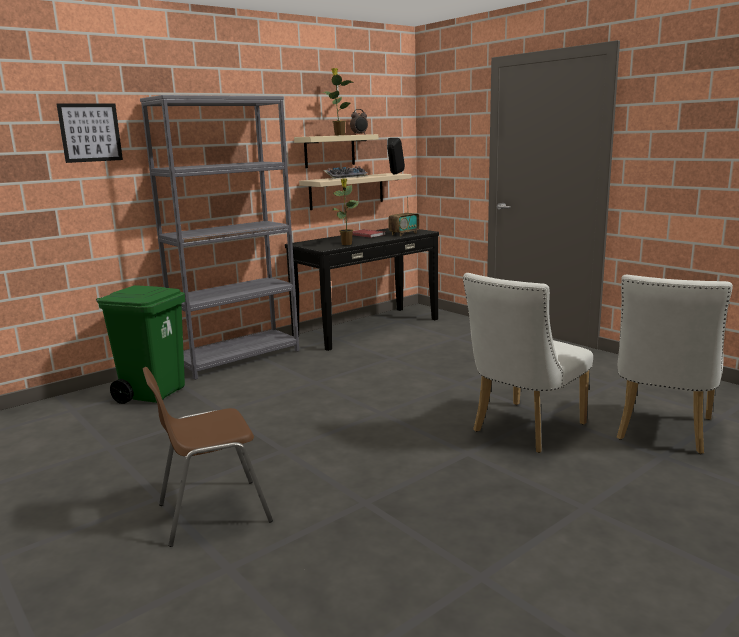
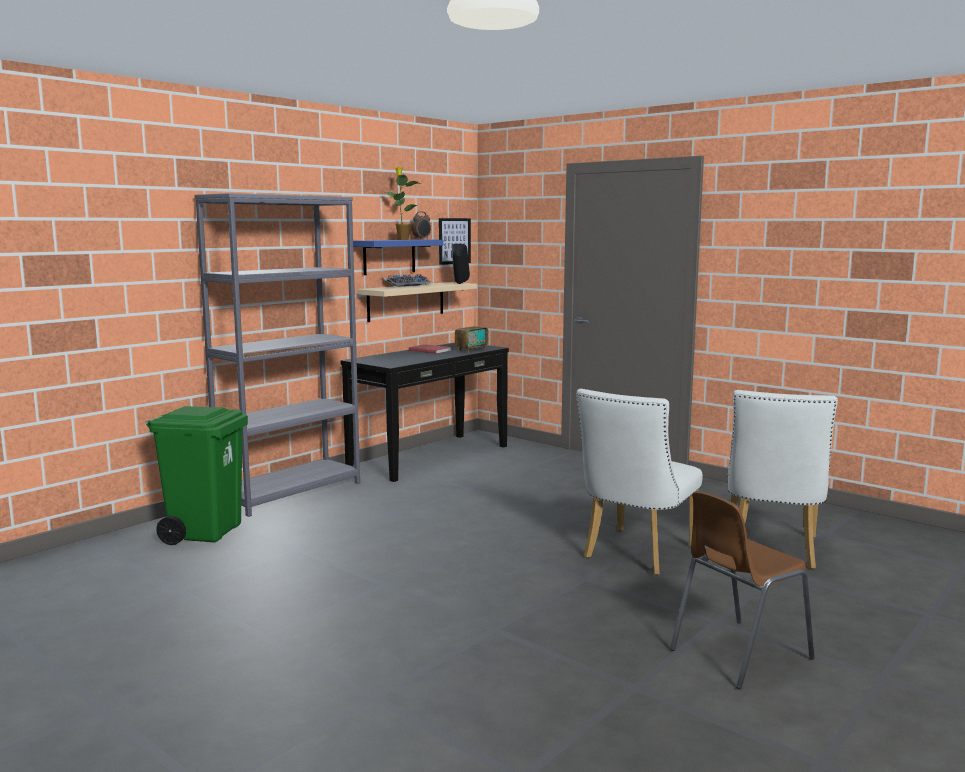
camera: 10 degrees left, 5 degrees down
(90, 132) = (139, 231): picture -> picture (454, 241)
(212, 512) = (333, 648): brown chair -> brown chair (738, 654)
(329, 151) = (389, 256): beige shelf -> blue shelf
(346, 244) = (413, 361): potted plant -> none

